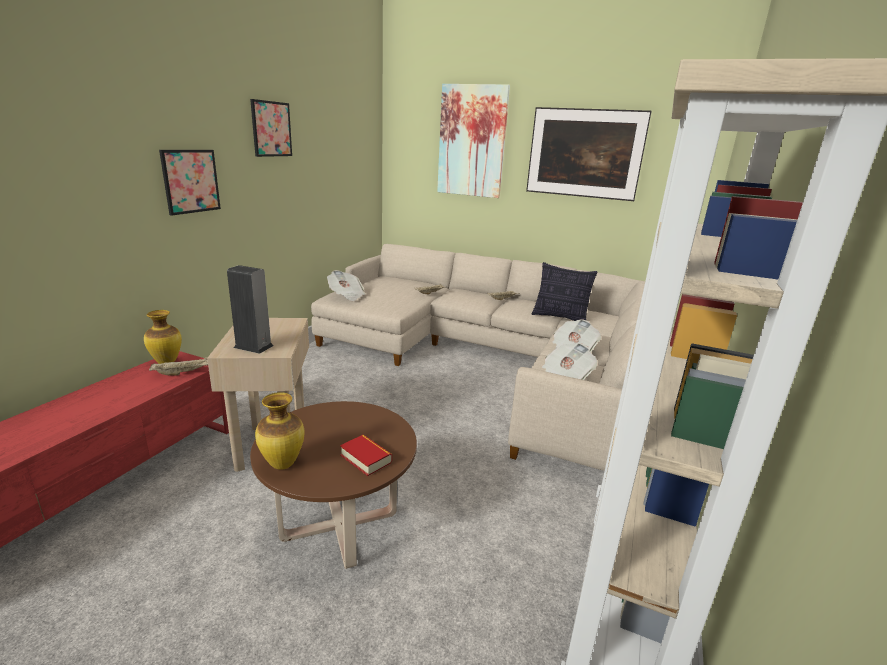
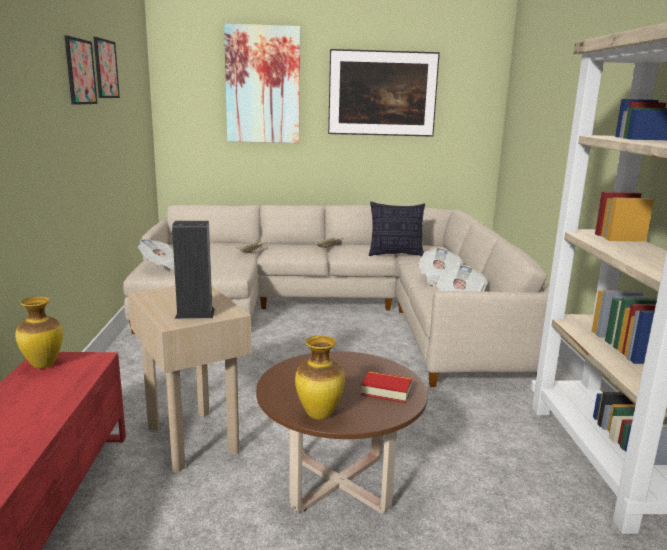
camera: 25 degrees left, 5 degrees down
(182, 373) = (81, 370): beige tray -> none
(191, 181) = (29, 135): picture -> picture (105, 69)

